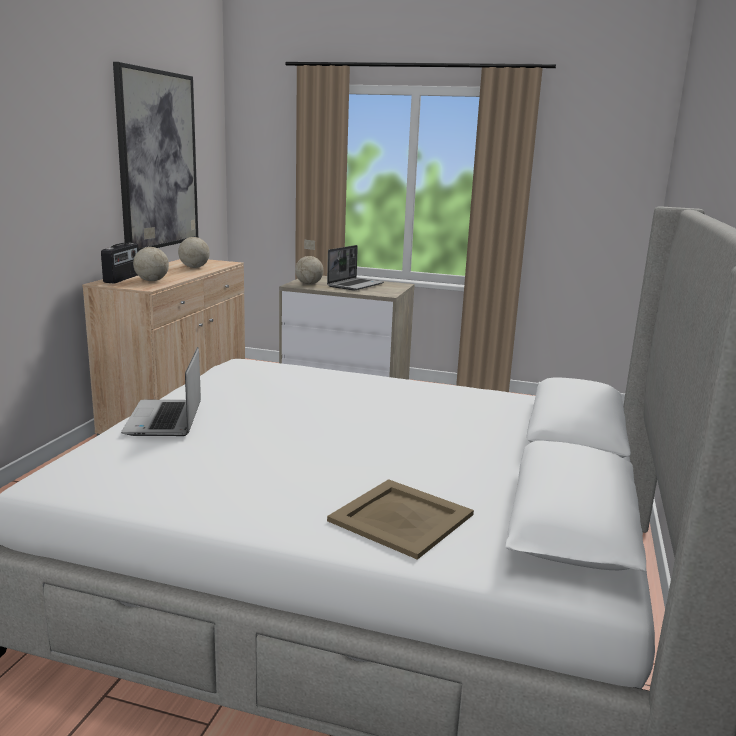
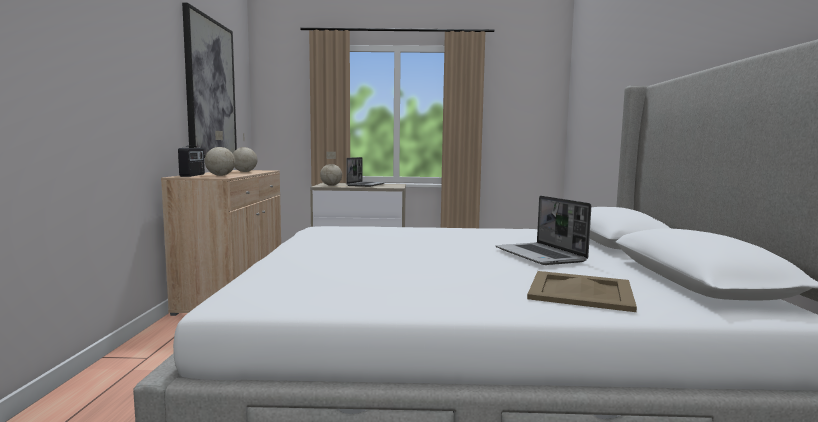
camera: 15 degrees left, 10 degrees down
(165, 420) = (300, 257): laptop -> laptop (541, 255)

